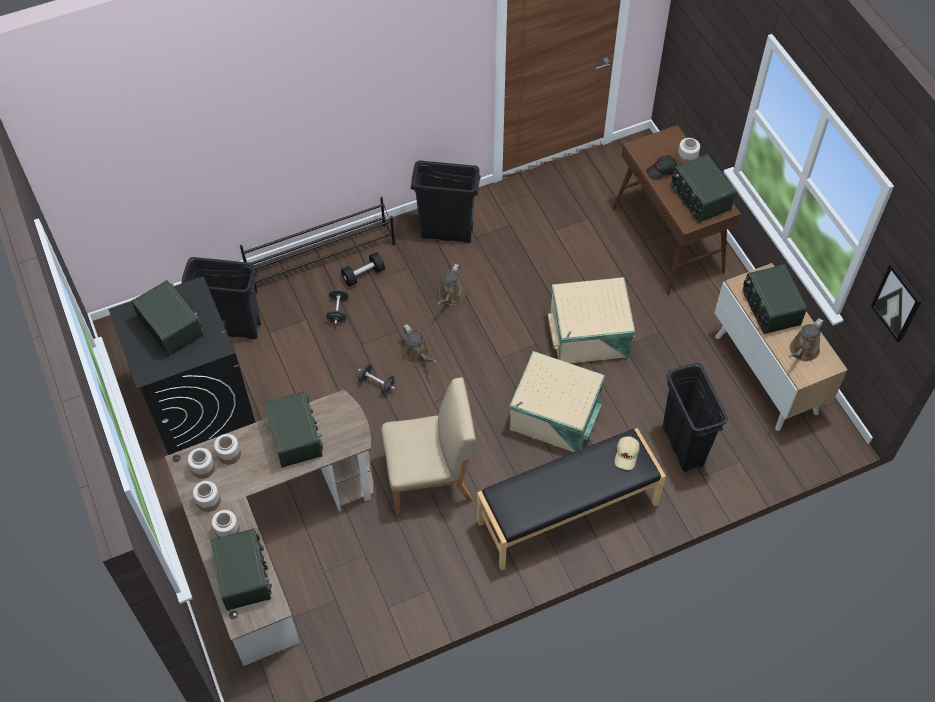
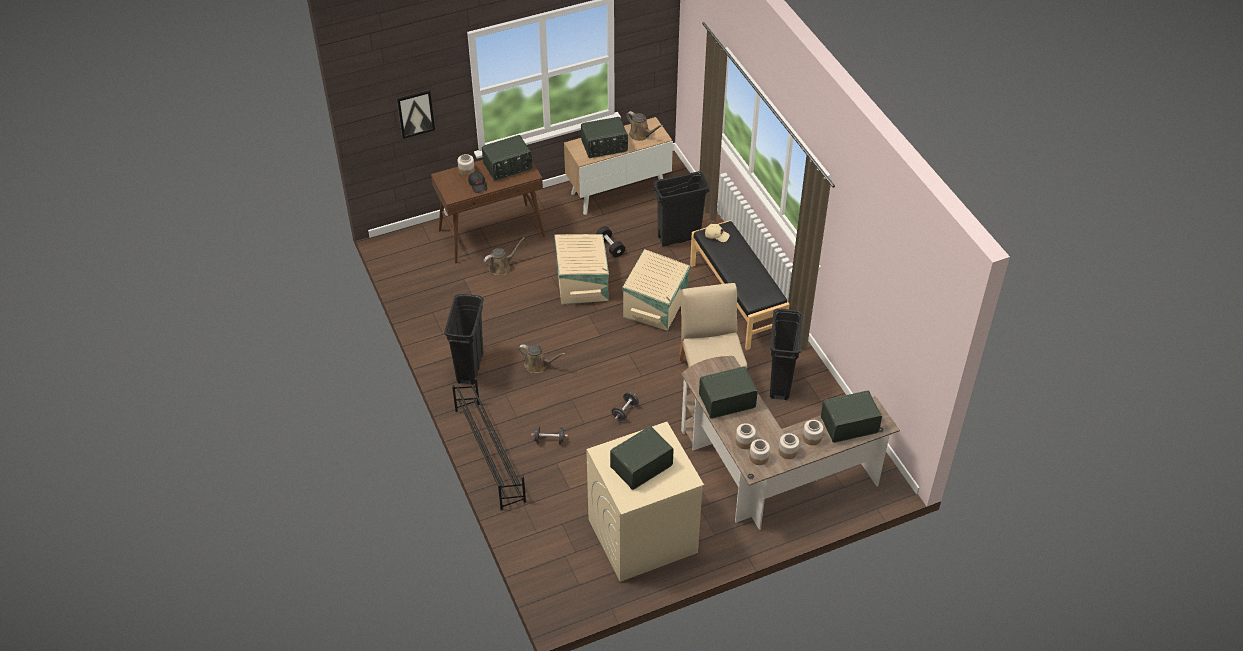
camera: 90 degrees left, 10 degrees down
(197, 401) = (642, 536): black washing machine -> beige washing machine
(233, 328) = (564, 516): black trash can -> black trash can (780, 383)
(363, 275) = (510, 424): black dumbbell -> black dumbbell (610, 247)
(418, 355) = (597, 386): brown watering can -> brown watering can (501, 267)
(897, 302) = (651, 47): picture -> picture (415, 113)

